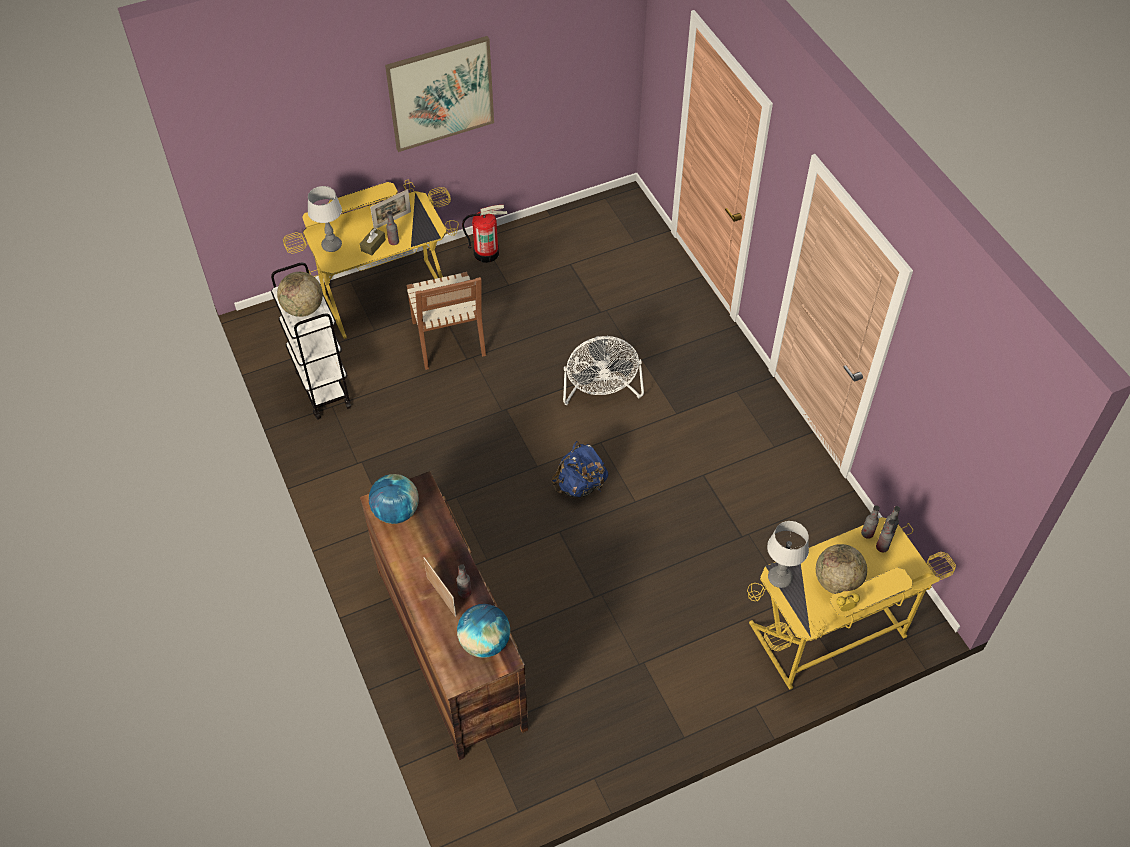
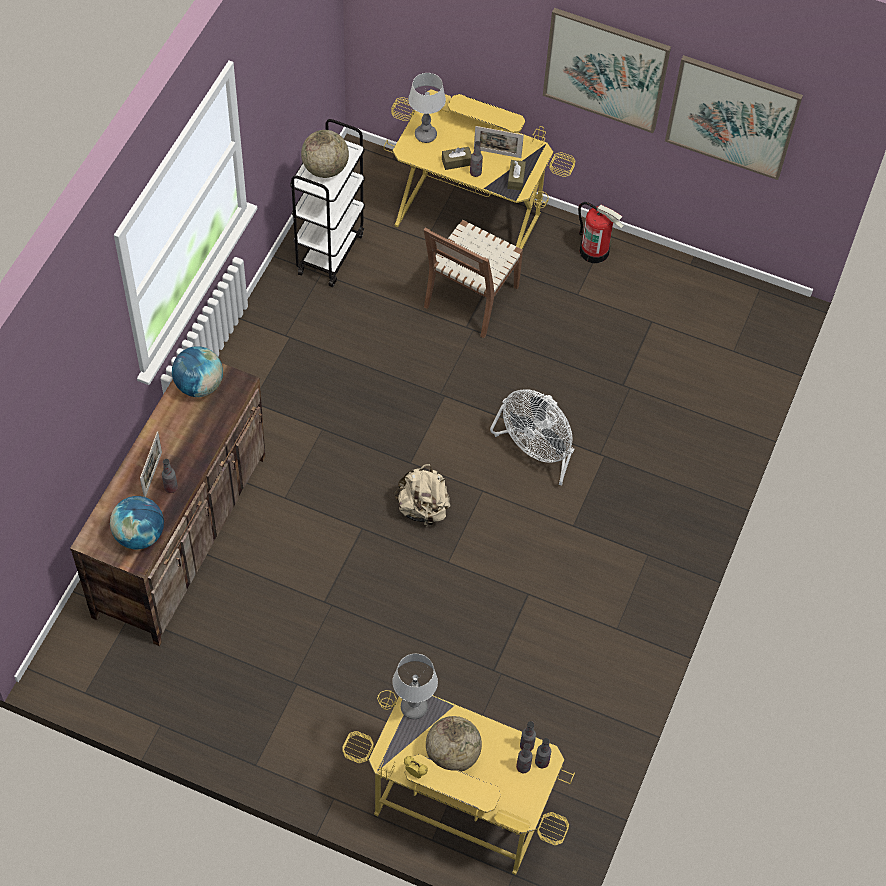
camera: 45 degrees right, 5 degrees up
(424, 225) = (516, 179): none -> brown tissue box
(548, 66) = (732, 116): none -> picture
(580, 485) = (423, 508): blue backpack -> beige backpack

